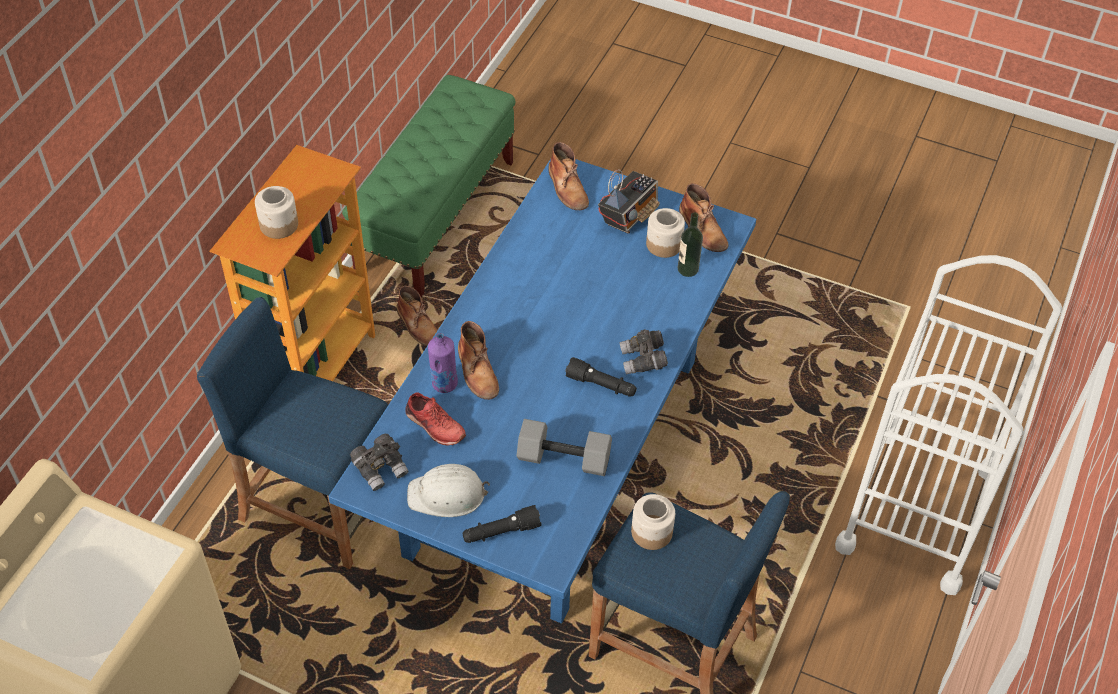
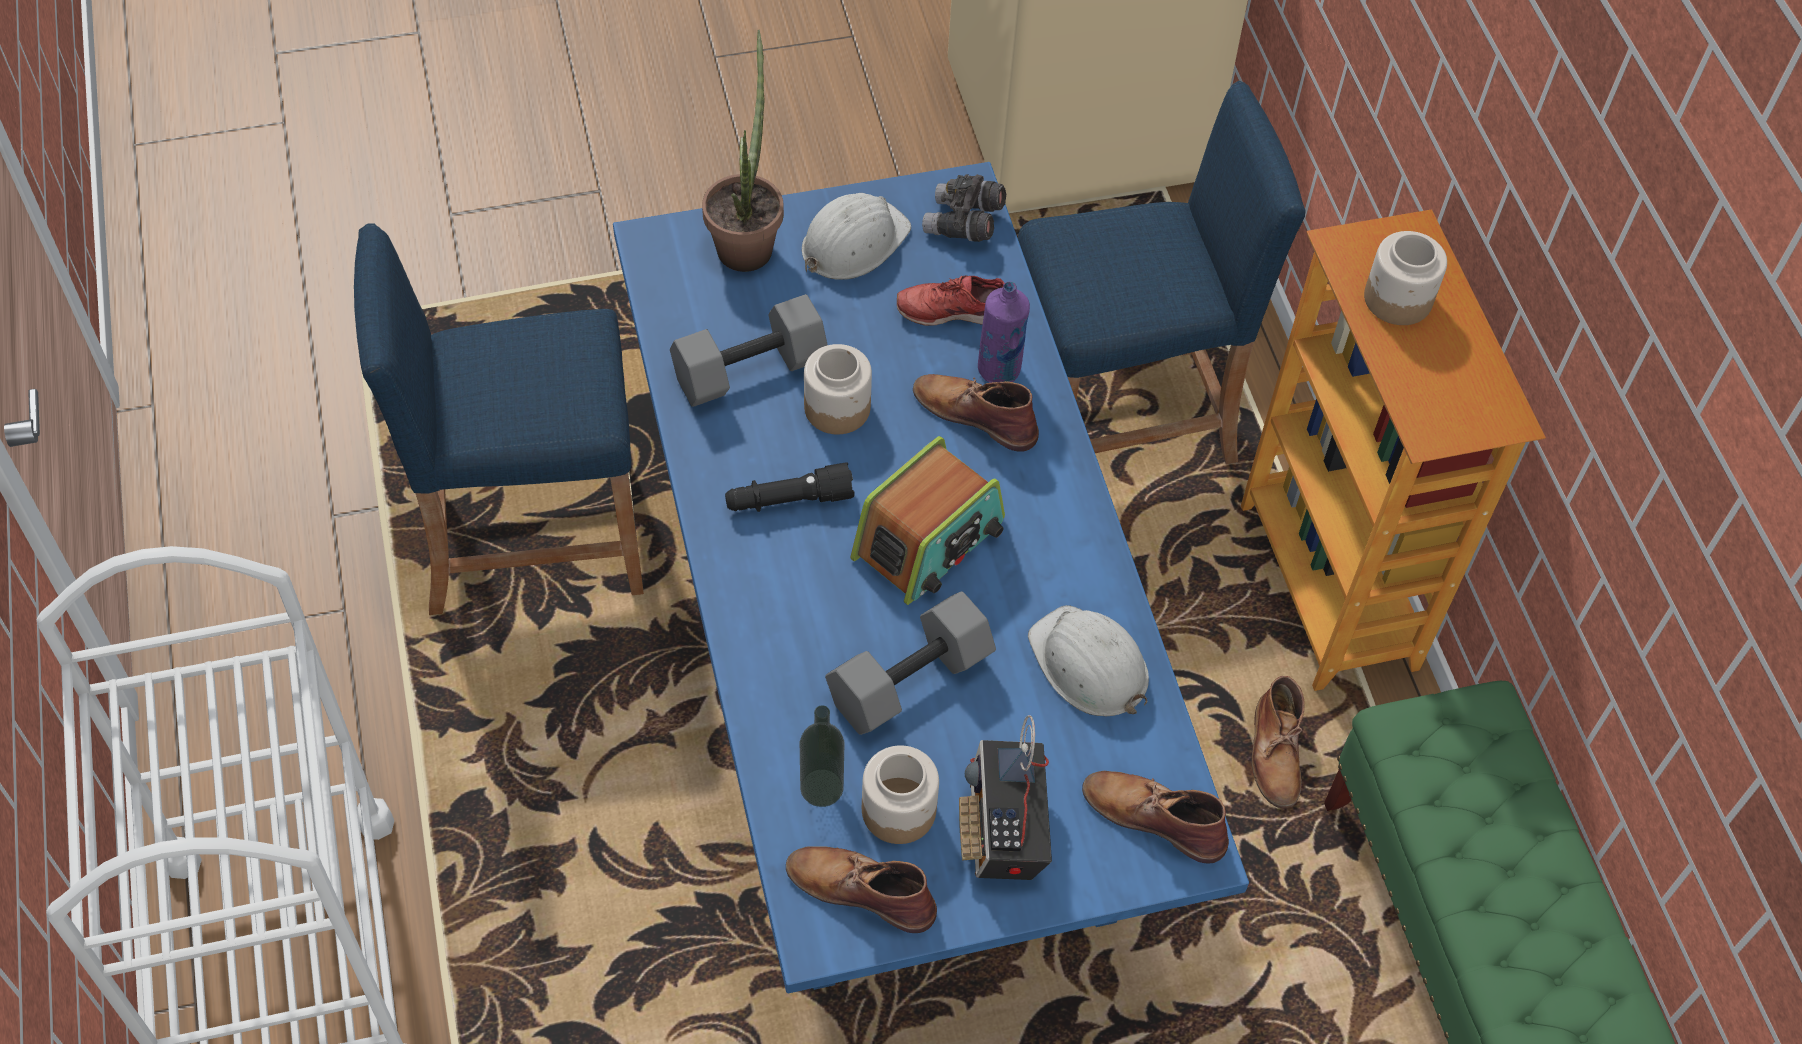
camera: 140 degrees right, 5 degrees up
(418, 326) = (1275, 753): brown boot -> brown boot turned 105 degrees counterclockwise
(501, 532) = (747, 240): black flashlight -> potted plant
(537, 247) = (1089, 665): none -> white hard hat
(554, 330) = (929, 540): none -> radio
(615, 285) = (909, 677): none -> grey dumbbell
(643, 360) = (761, 576): grey binoculars -> none
(651, 532) = (571, 382): jar -> jar (837, 407)

